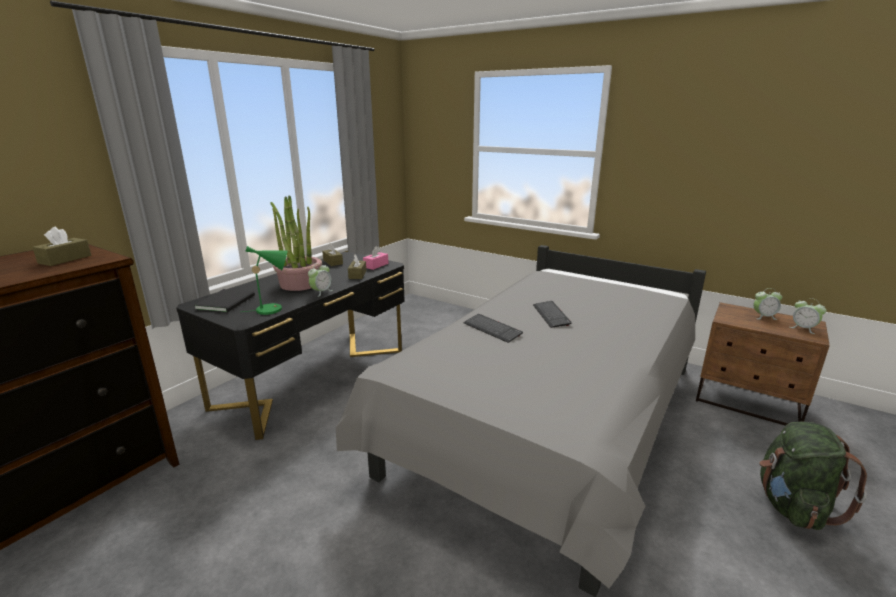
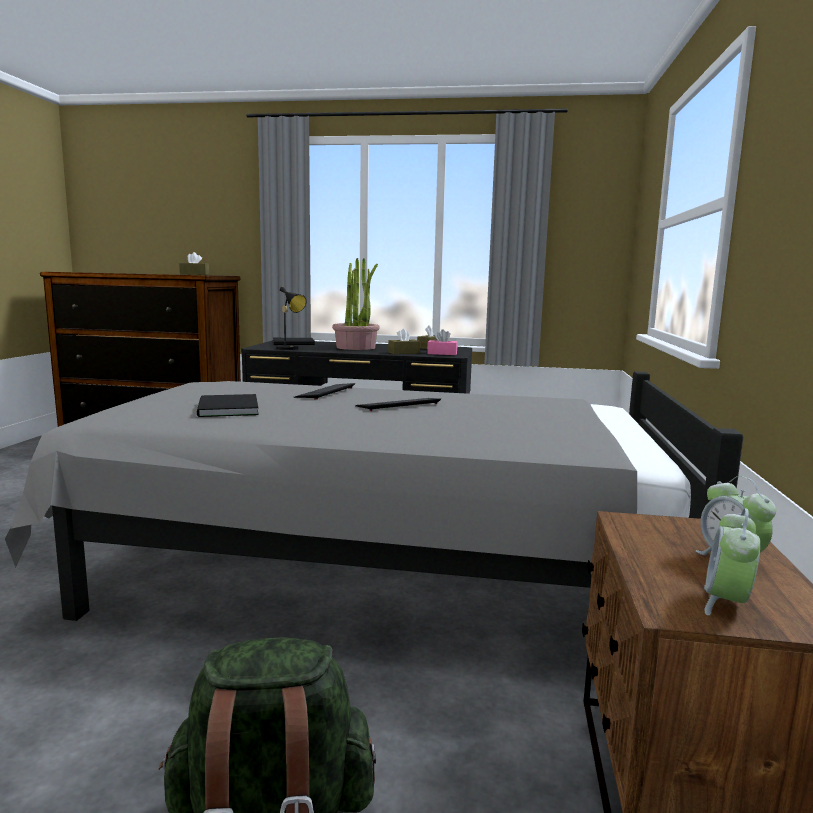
camera: 65 degrees right, 10 degrees down
(273, 309) = (289, 348): green table lamp -> black table lamp
(321, 292) = (342, 351): alarm clock -> none
(548, 372) = (226, 409): none -> black book

